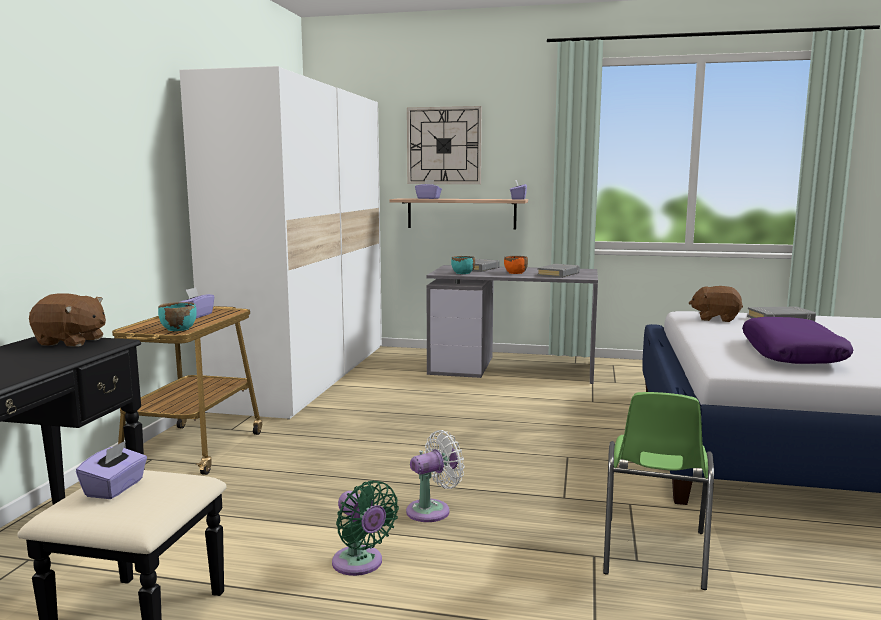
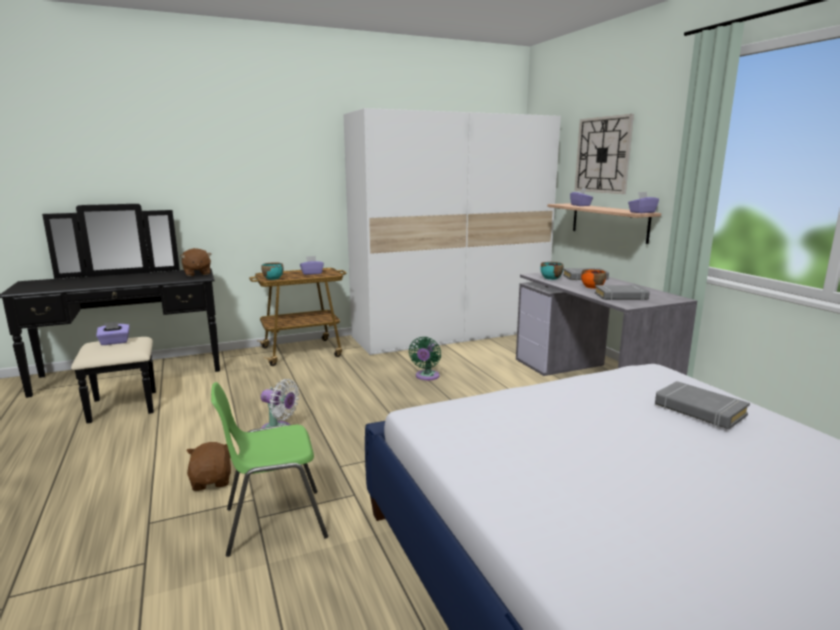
camera: 55 degrees right, 5 degrees up
(360, 564) = (196, 432): green fan -> green fan (426, 377)
(715, 319) = (639, 382): brown plush toy -> brown plush toy (212, 481)
(792, 354) = (523, 434): purple pillow -> none

